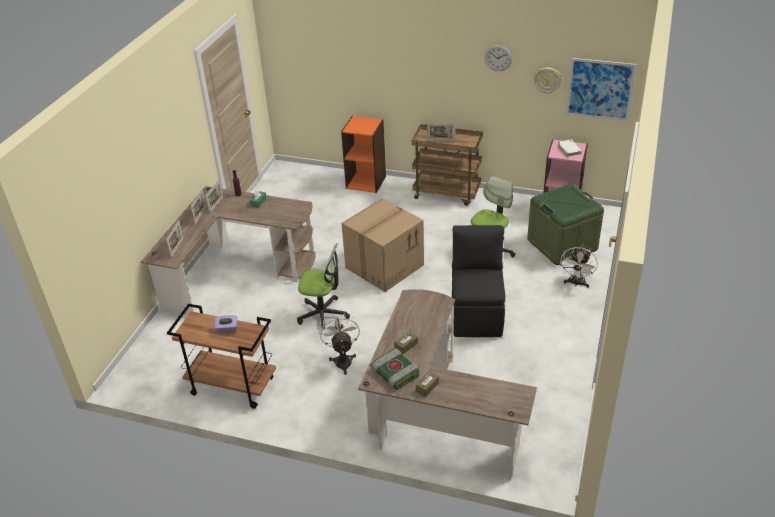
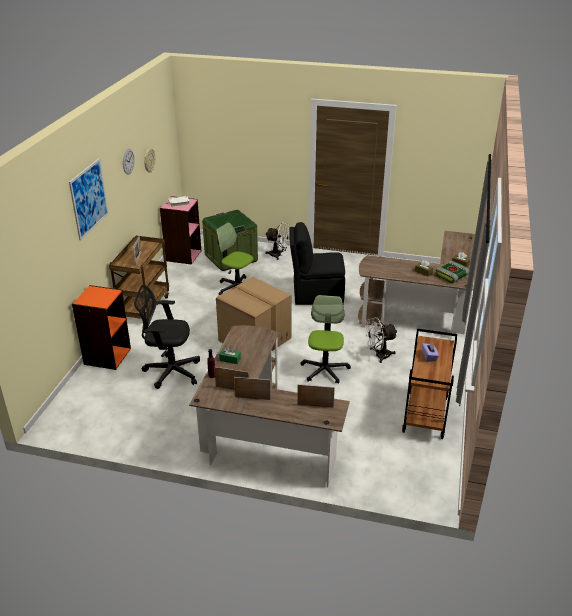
camera: 95 degrees left, 5 degrees down
(338, 217) = (170, 371): none -> black office chair
(600, 89) = (166, 148): picture -> picture (89, 198)

